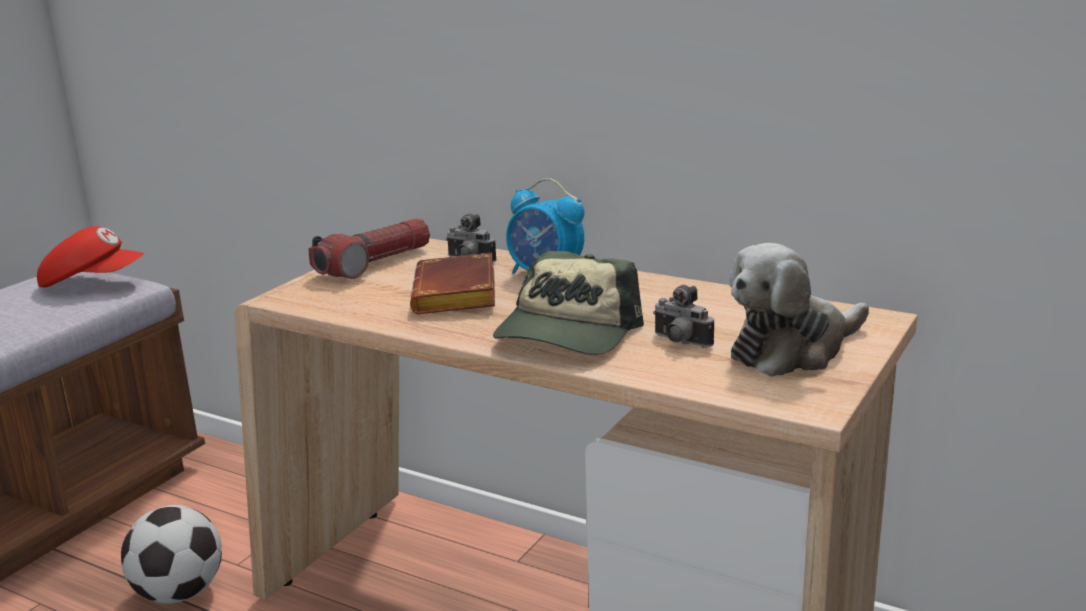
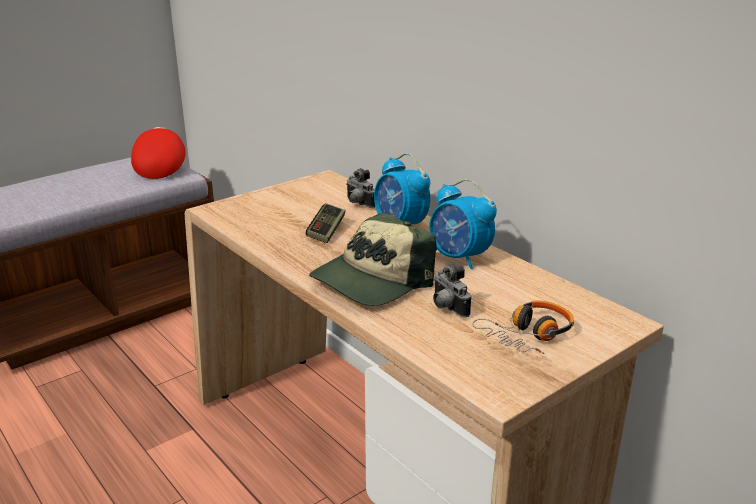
camera: 20 degrees right, 5 degrees up
(93, 282) = (160, 167): red cap -> red cap turned 120 degrees counterclockwise
(179, 594) = (159, 386): football -> none
(374, 264) = (294, 193): flashlight -> none
(458, 295) = (326, 231): brown book -> game controller
(646, 294) = (459, 258): none -> alarm clock
(792, 350) = (528, 335): plush toy -> headphones

